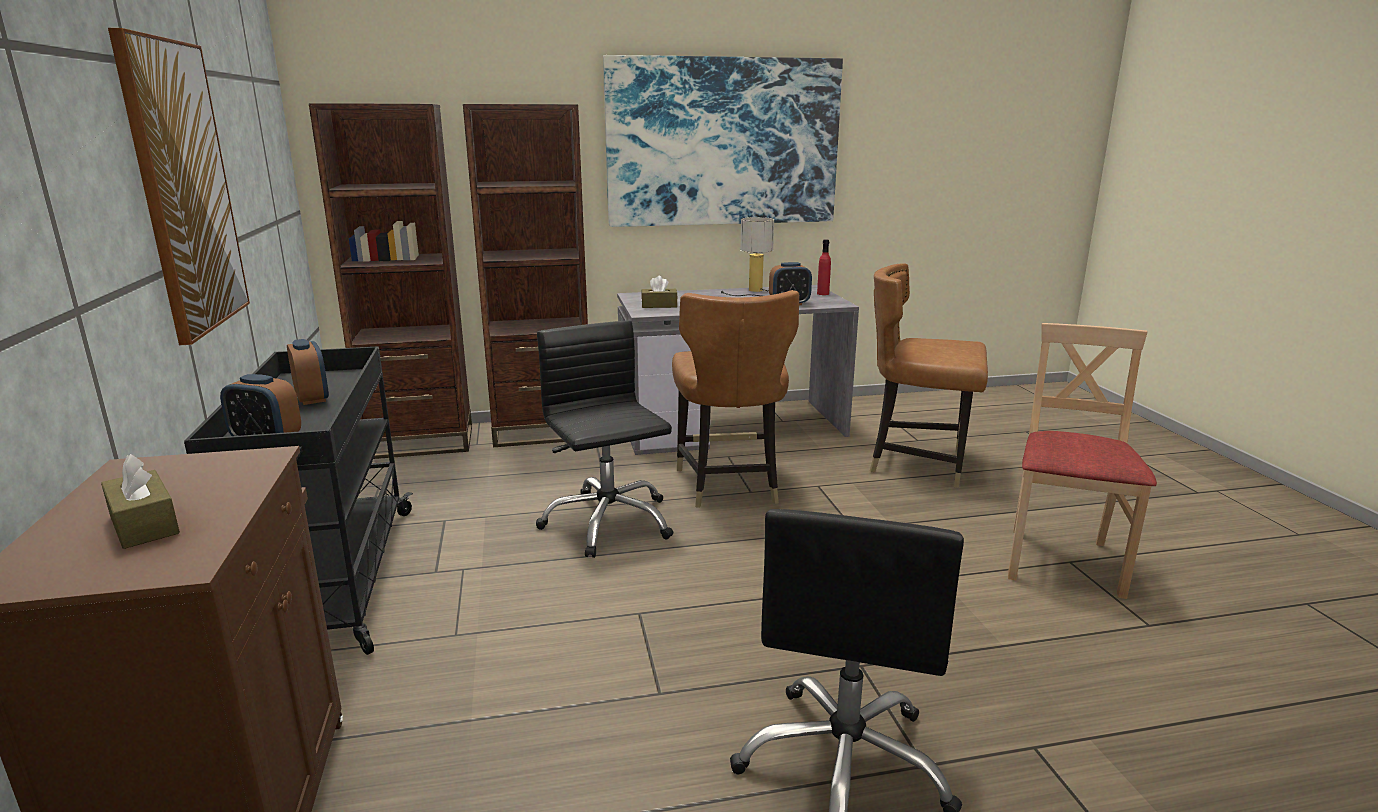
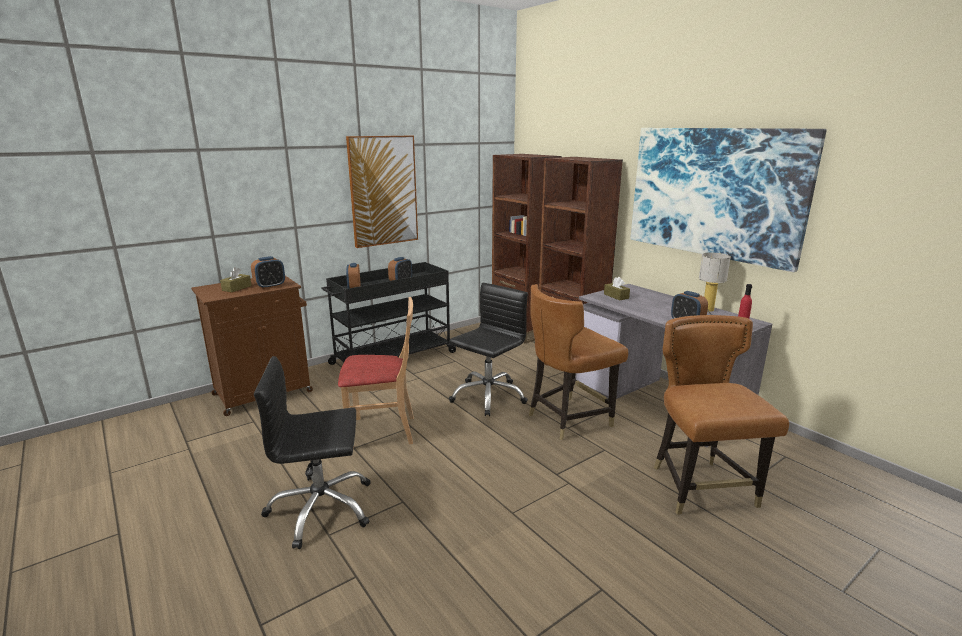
camera: 65 degrees right, 0 degrees up
(228, 479) = (270, 286): none -> alarm clock
(1062, 561) = (598, 584): beige chair -> beige chair (382, 431)

